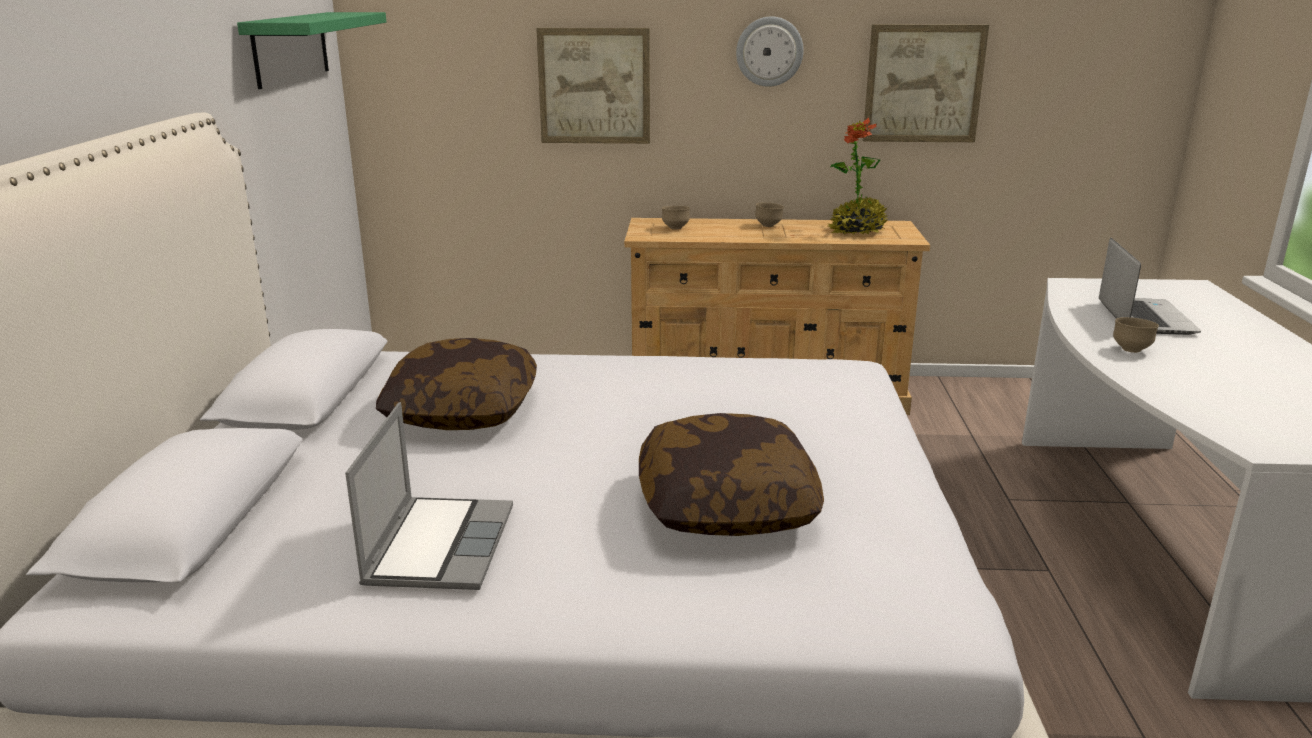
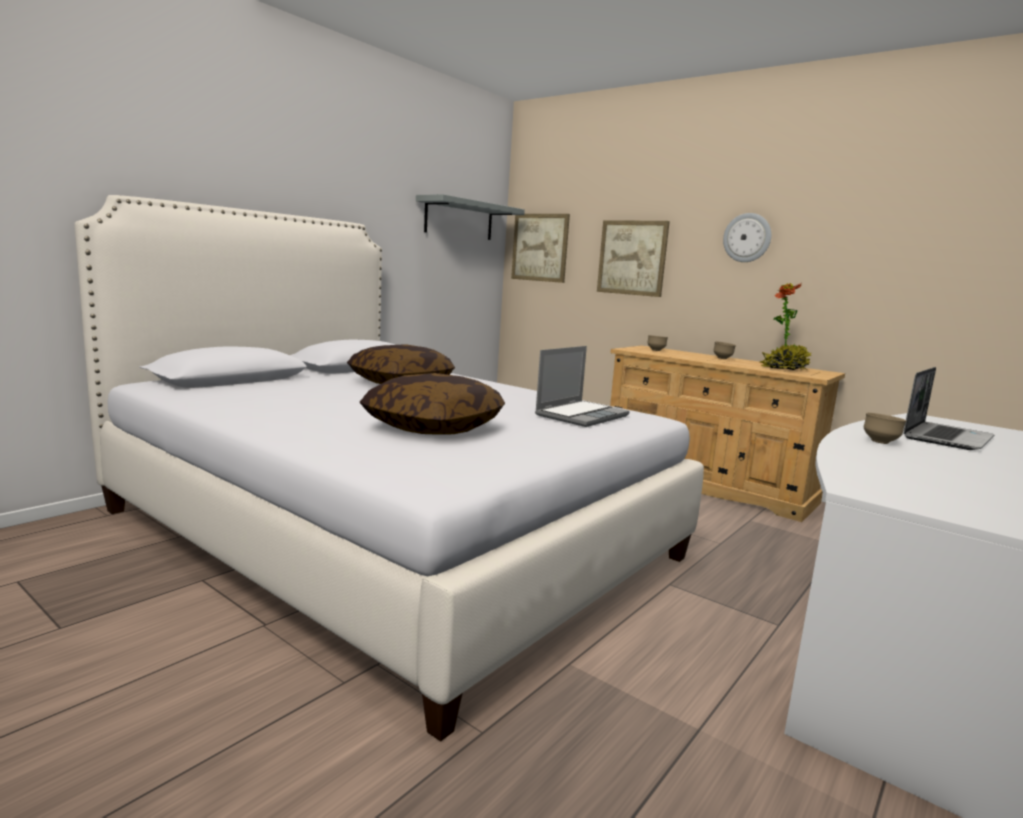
camera: 35 degrees right, 10 degrees down
(291, 48) = (459, 219): green shelf -> grey shelf
(439, 545) = (285, 403): laptop -> laptop (581, 415)
(923, 84) = (867, 265): picture -> picture (540, 247)

